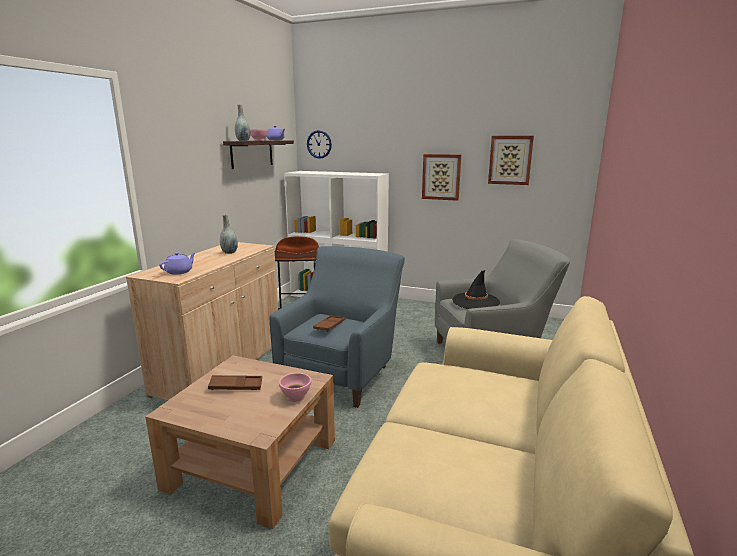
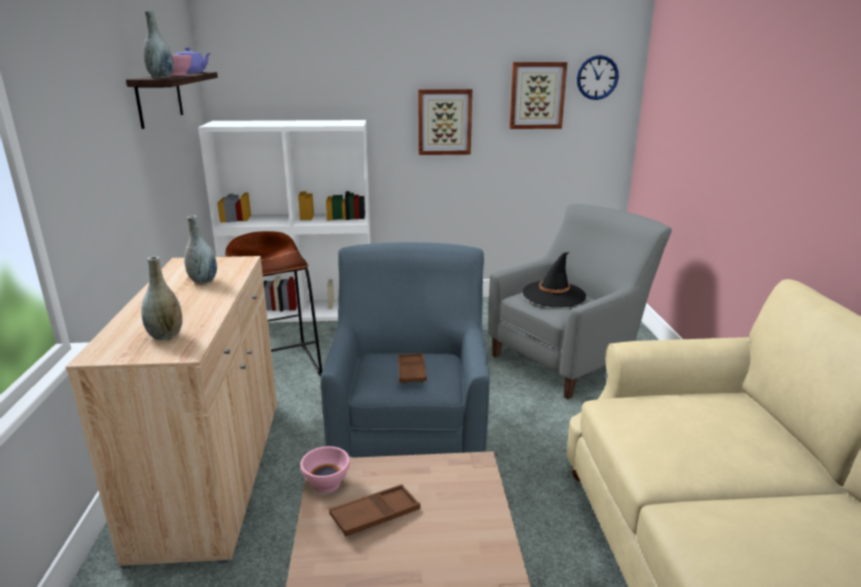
camera: 25 degrees left, 5 degrees up
(179, 272) = (165, 336): purple teapot -> grey vase
(296, 396) = (483, 503): pink bowl -> pink bowl (327, 483)
(319, 144) = (243, 76): wall clock -> wall clock (597, 77)

